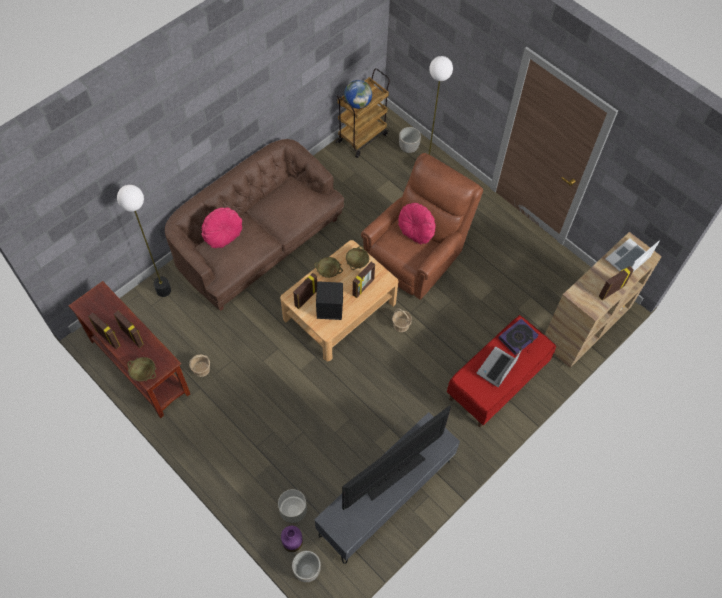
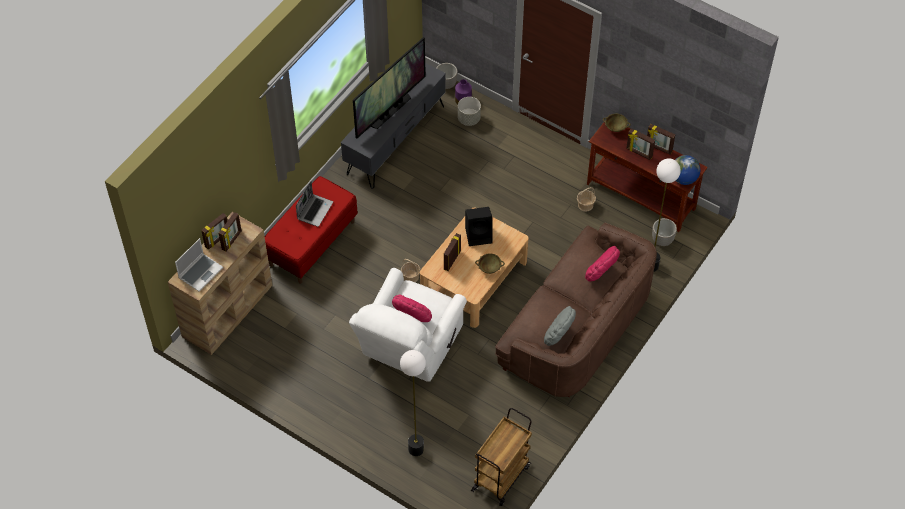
camera: 170 degrees right, 5 degrees down
(285, 189) = (559, 336): none -> grey pillow
(305, 298) = (504, 240): picture frame -> picture frame (232, 240)
(357, 262) = (464, 282): beige bowl -> none
(358, 103) = (507, 437): globe -> globe (683, 179)
(409, 148) = (443, 476): planter -> planter (662, 240)
(416, 255) = (409, 349): brown armchair -> white armchair
(518, 338) = (298, 239): book -> none

